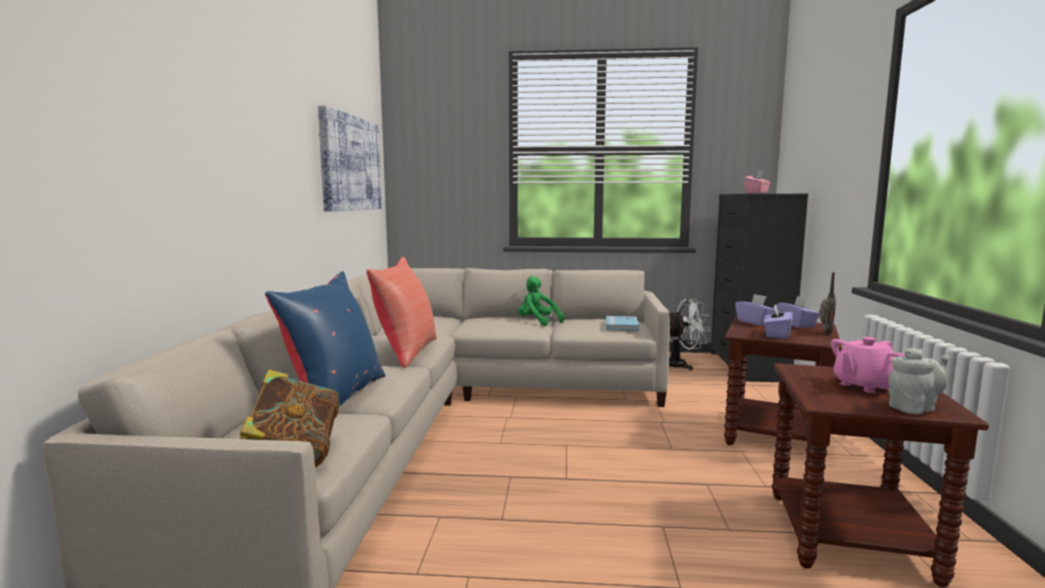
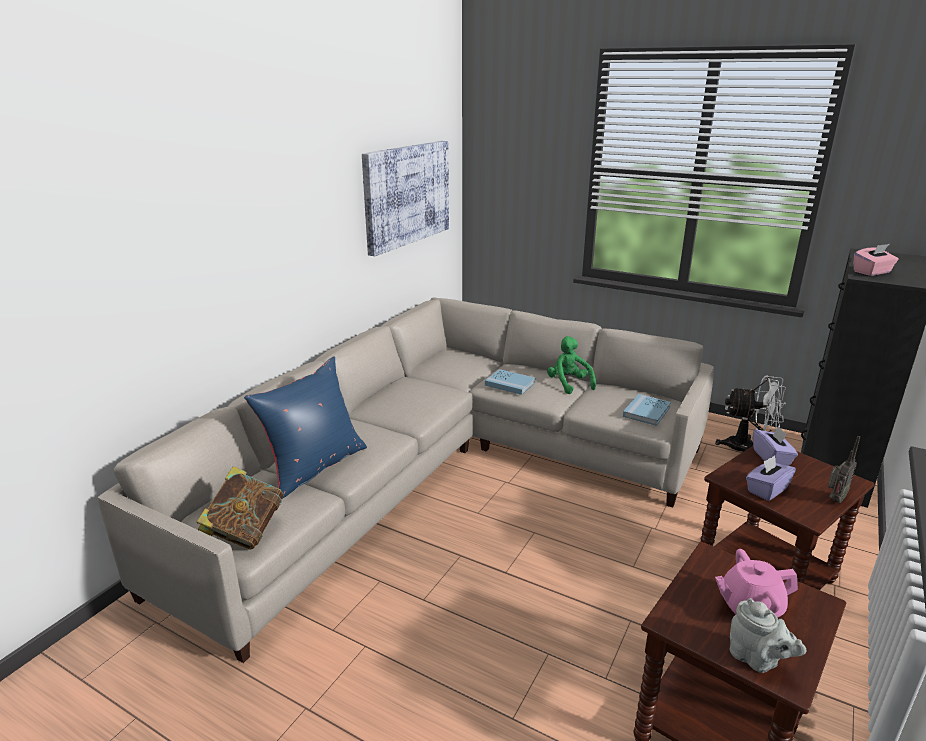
camera: 25 degrees right, 15 degrees up
(406, 352) = (410, 412): red pillow -> none
(487, 325) = (510, 384): none -> blue book
(796, 325) = (818, 474): purple tissue box -> none
(914, 408) = (757, 659): grey teapot -> grey teapot turned 45 degrees clockwise

